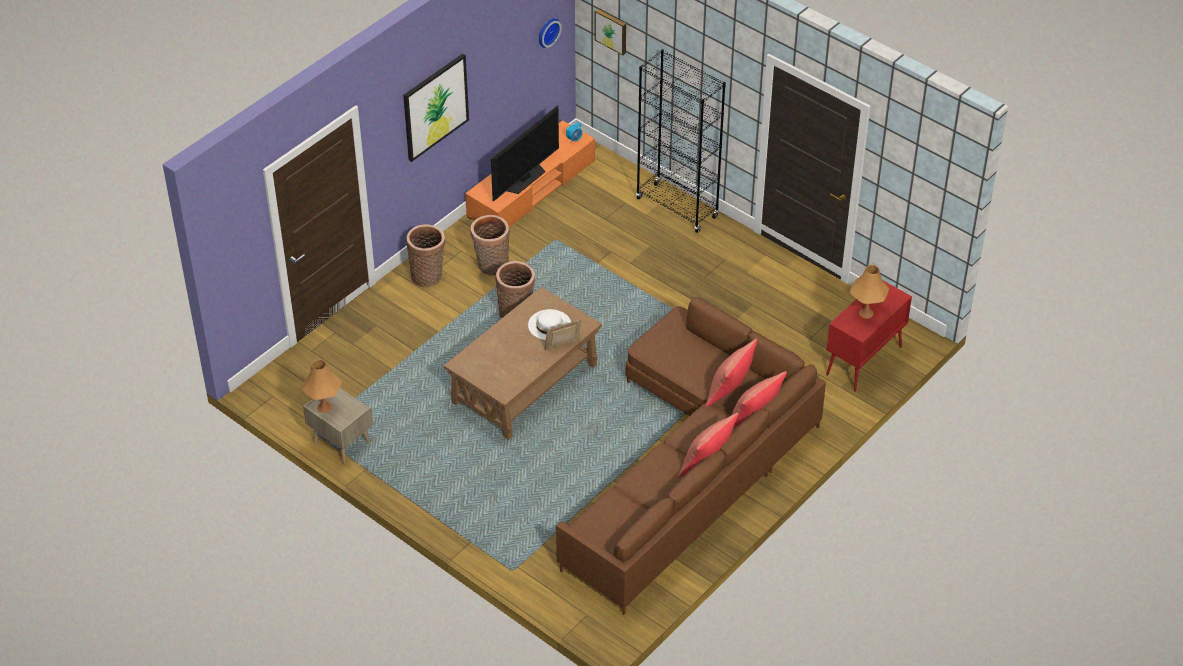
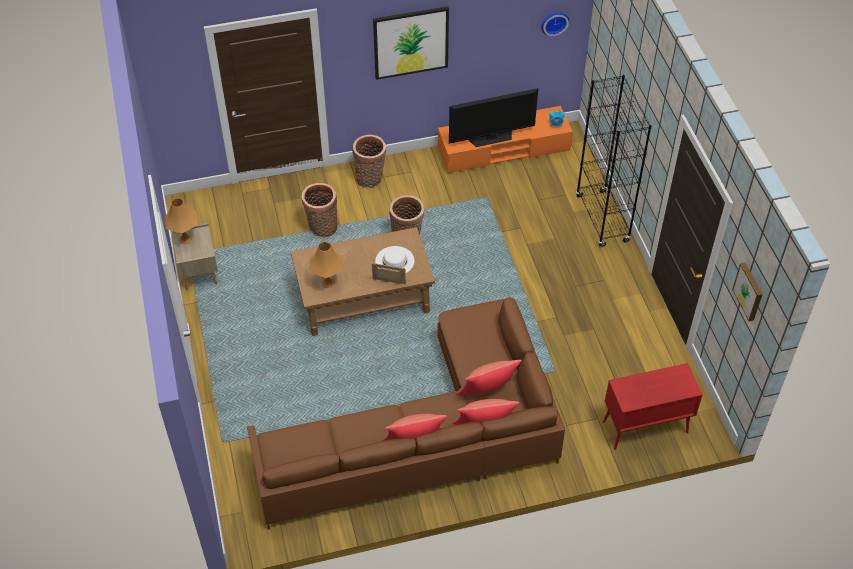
camera: 35 degrees right, 5 degrees up
(491, 266) = (421, 194): basket -> basket (322, 227)
(611, 31) = (605, 43): picture -> picture (749, 291)
(866, 313) = (648, 388): orange table lamp -> orange table lamp (328, 282)

